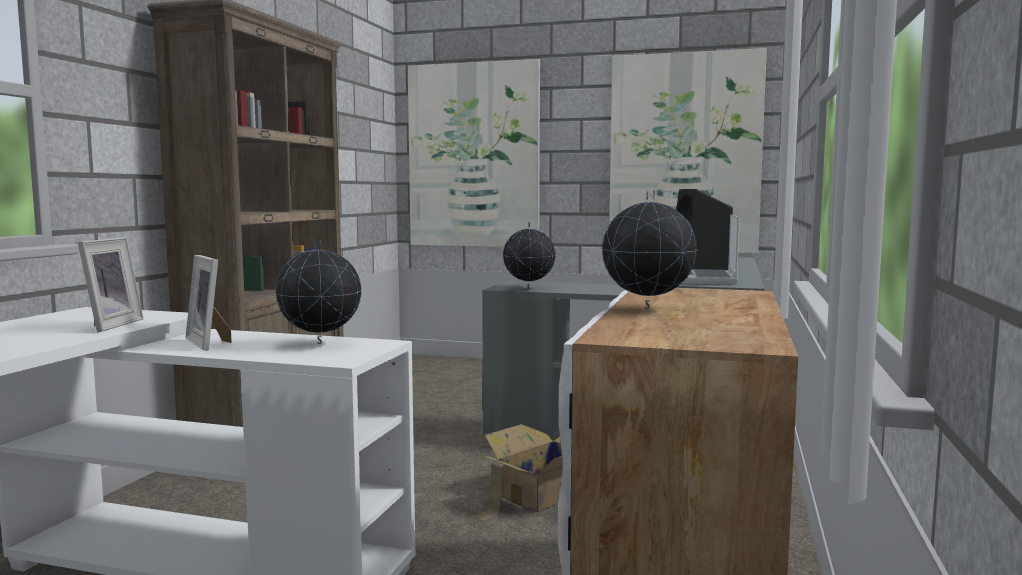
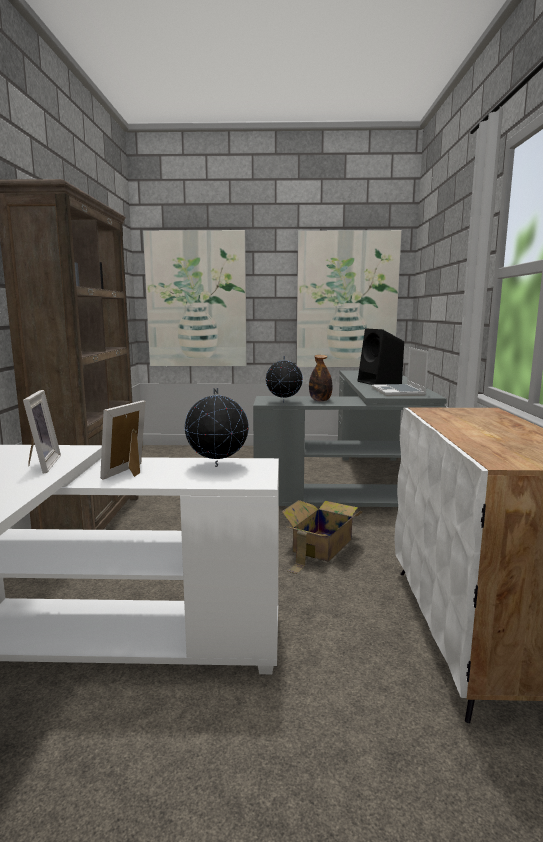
camera: 15 degrees left, 5 degrees up
(211, 343) = (130, 472): picture frame -> picture frame turned 75 degrees clockwise
(584, 288) = (320, 400): none -> bottle
(647, 308) = (463, 430): globe -> none

